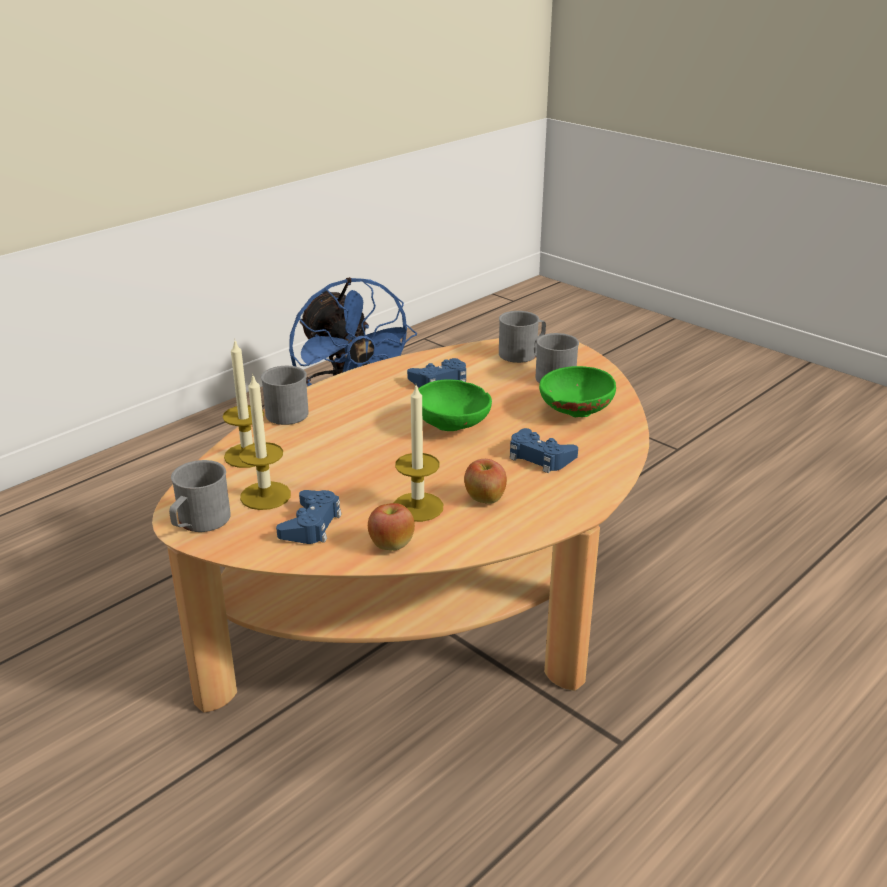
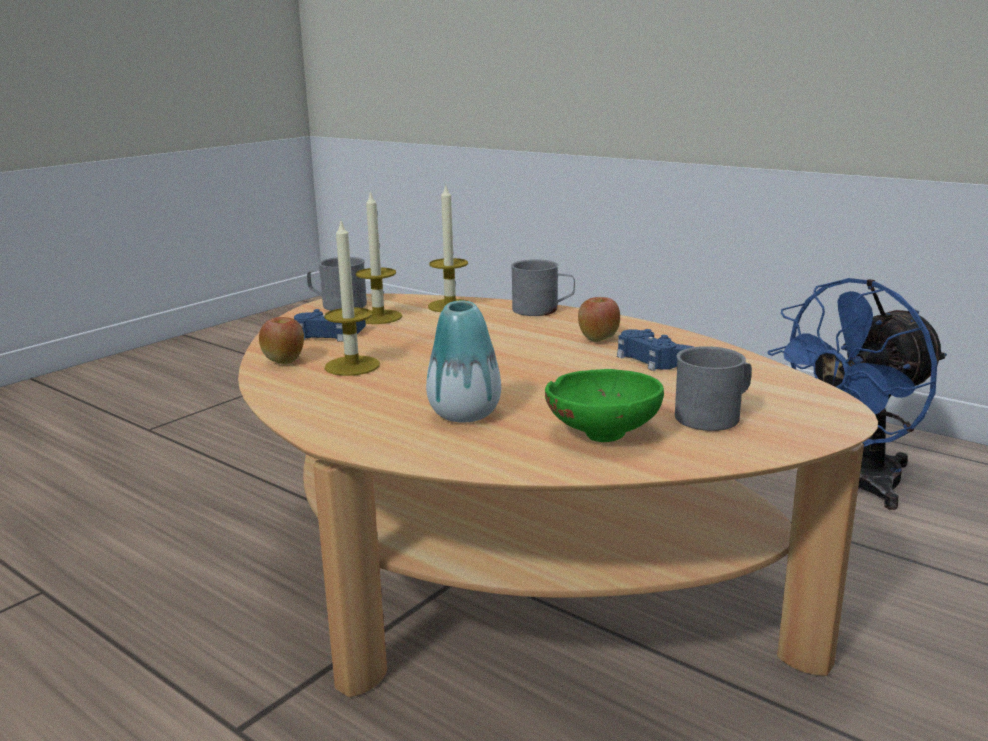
camera: 85 degrees right, 10 degrees down
(453, 426) = (532, 370): green bowl -> none
(484, 499) = (364, 391): apple -> apple (598, 339)
(522, 353) = (783, 396): grey mug -> none
(540, 457) = (464, 414): blue game controller -> vase

